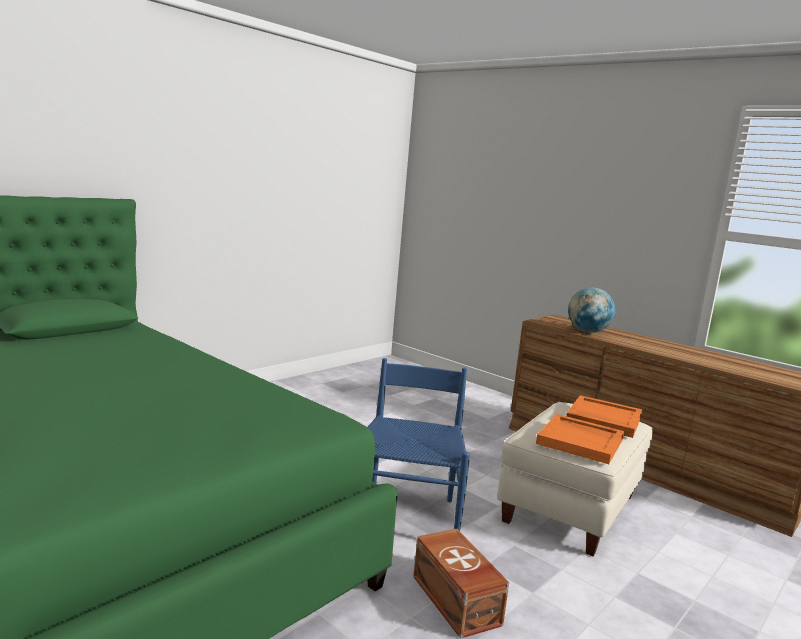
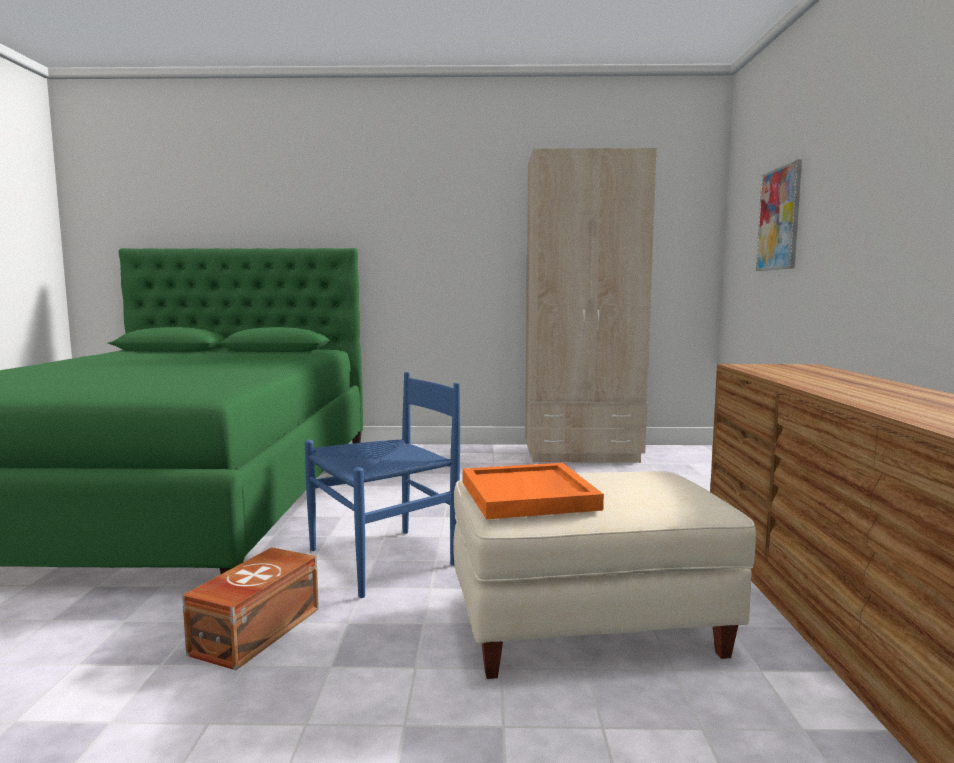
camera: 50 degrees right, 5 degrees down
(334, 382) = (582, 454): none -> beige wardrobe
(482, 203) = (779, 219): none -> picture
(587, 332) = (791, 375): globe -> none
(603, 419) = (653, 490): orange tray -> none

